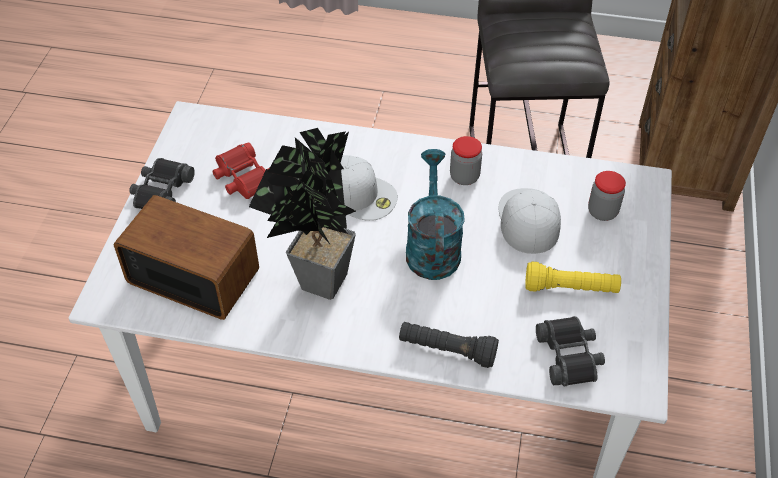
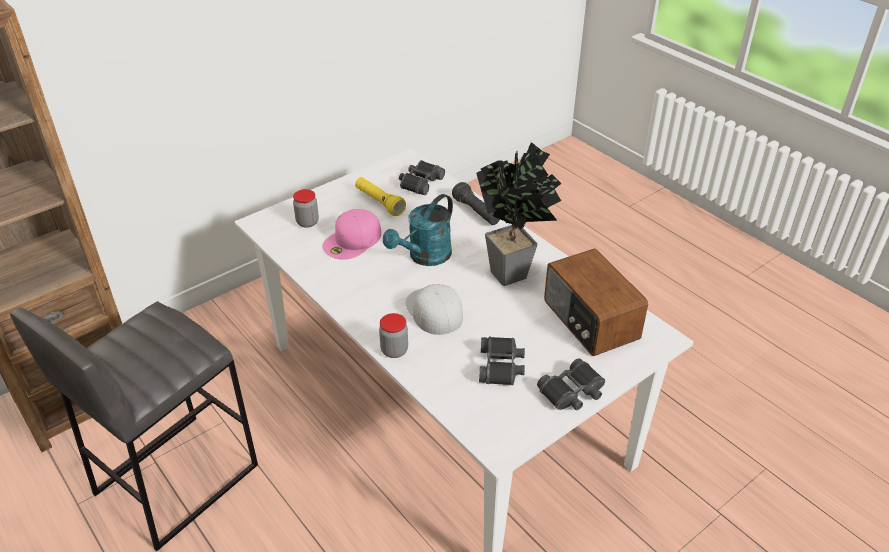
camera: 140 degrees left, 10 degrees down
(243, 178) = (501, 366): red binoculars -> black binoculars
(464, 177) = (353, 281): jar -> jar (394, 350)
(527, 219) = (352, 240): white cap -> pink cap

